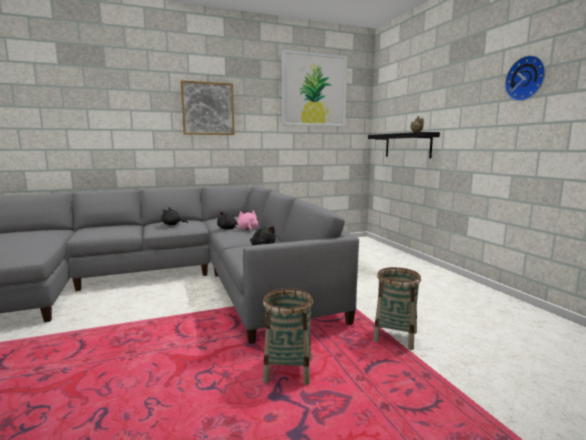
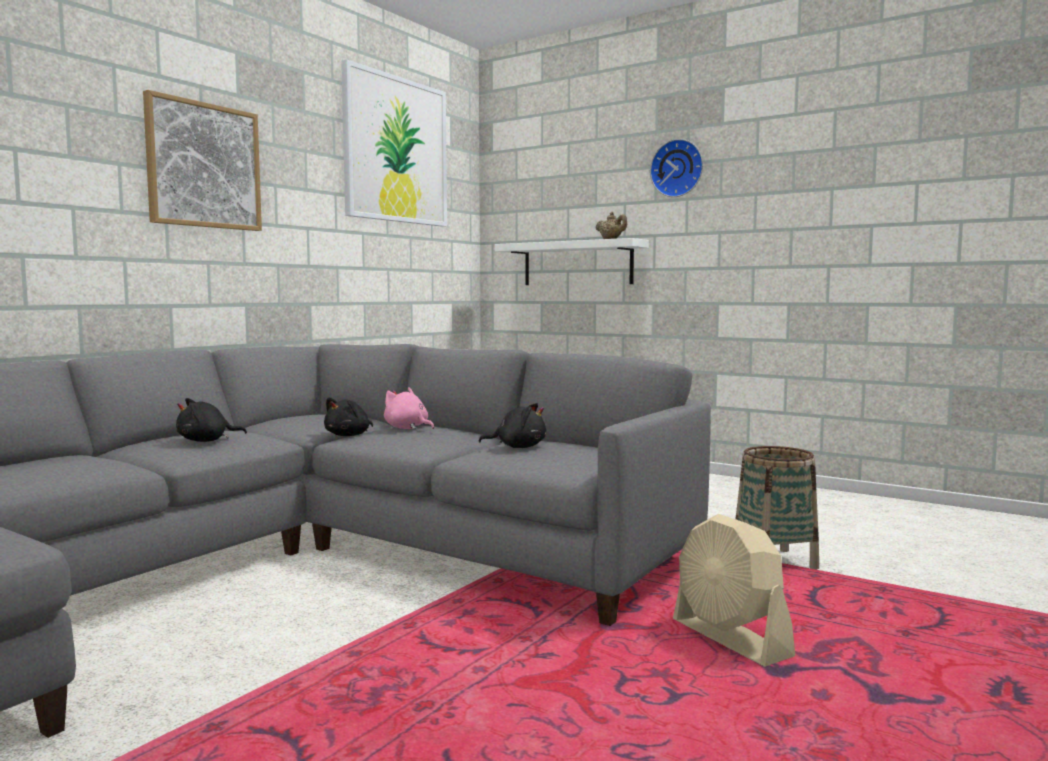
camera: 35 degrees left, 5 degrees down
(288, 371) = (730, 639): basket -> beige fan
(407, 145) = (577, 264): black shelf -> white shelf
(526, 78) = (801, 164): wall clock -> wall clock (678, 168)

